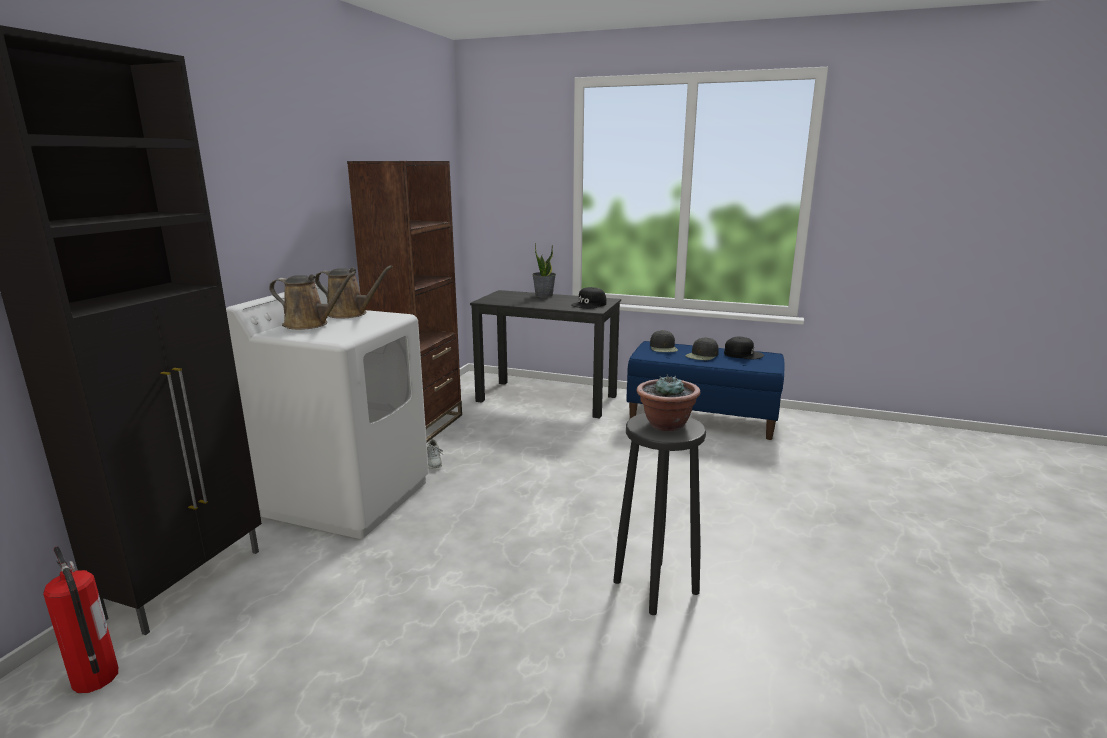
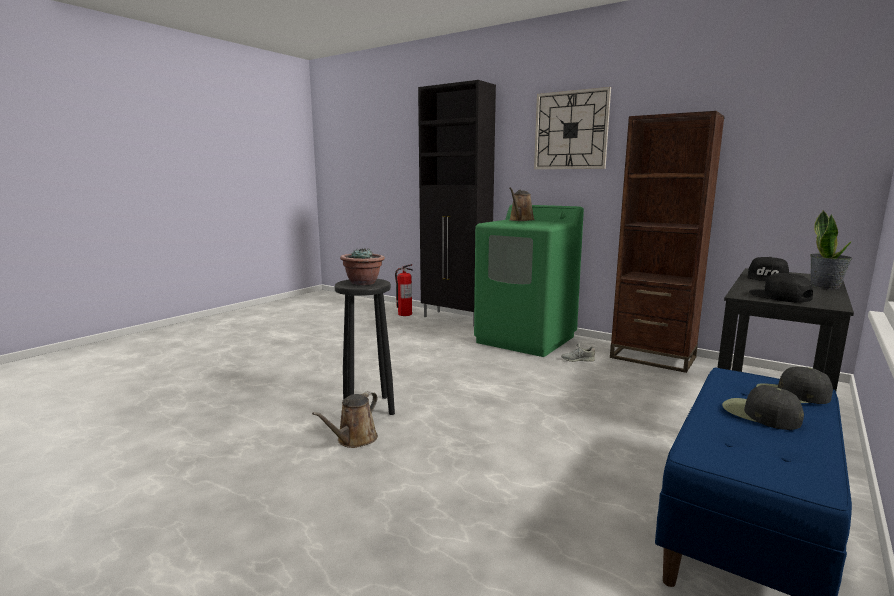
camera: 105 degrees right, 5 degrees down
(270, 169) = (571, 130): none -> wall clock
(348, 497) = (526, 339): white washing machine -> green washing machine
(350, 314) = (551, 223): brown watering can -> brown watering can (354, 440)
(743, 354) = (799, 454): black cap -> black cap (768, 278)

